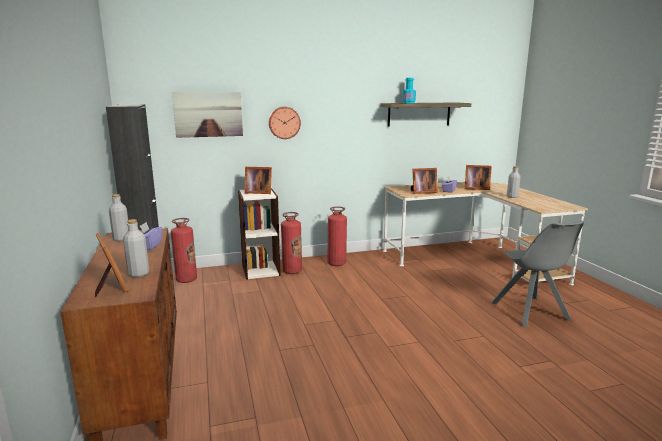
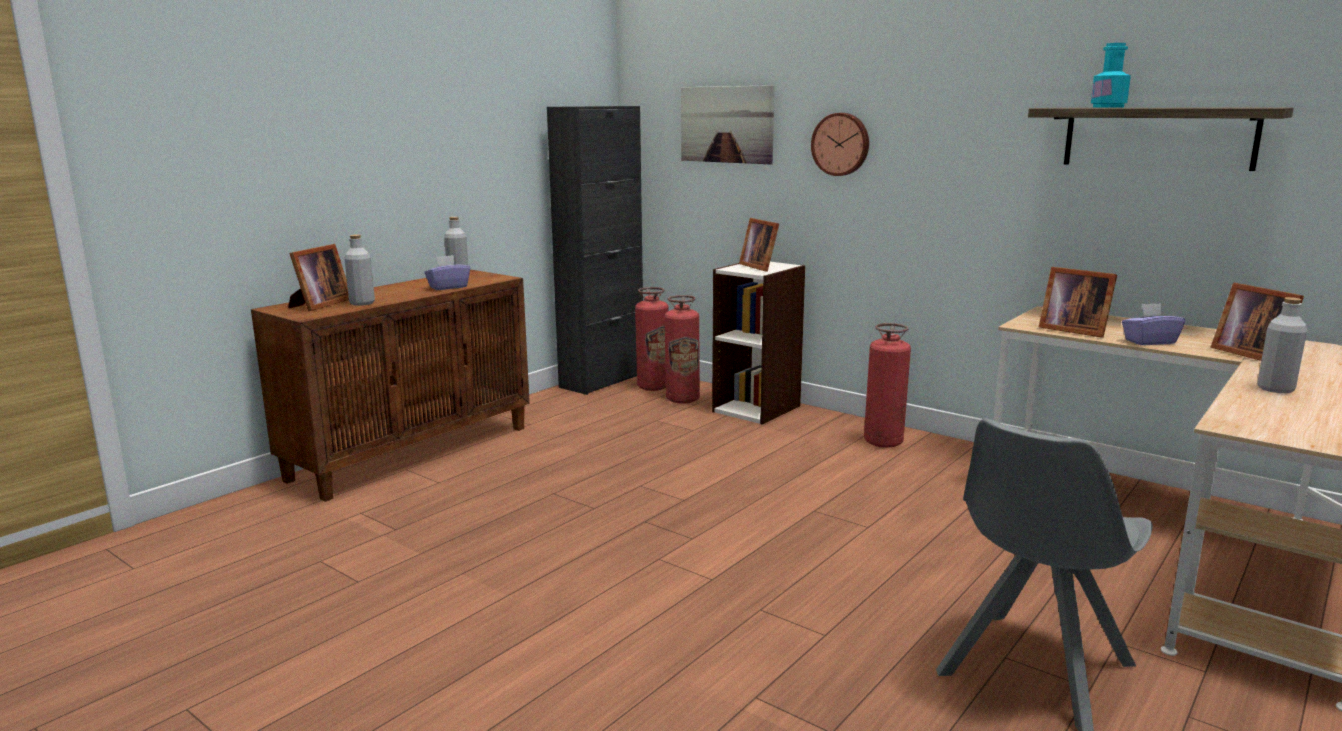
camera: 55 degrees right, 0 degrees up
(292, 271) = (792, 426): fire extinguisher -> fire extinguisher (682, 399)

